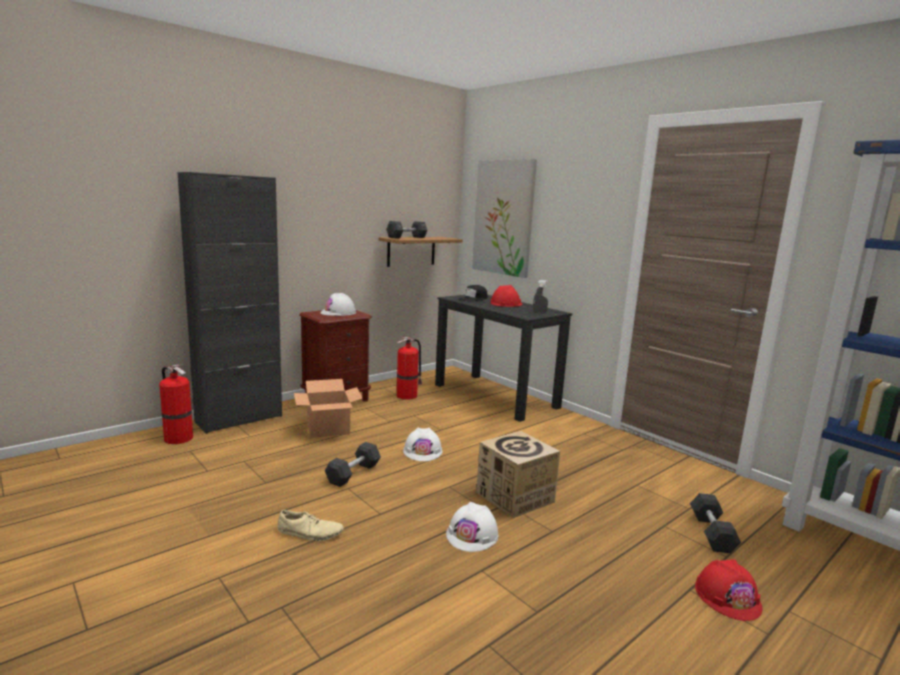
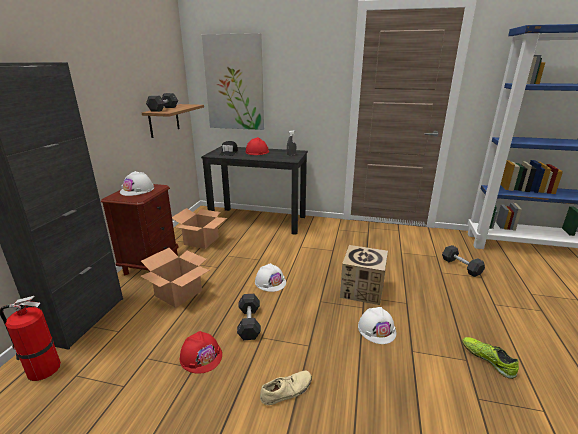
camera: 35 degrees left, 10 degrees up
(408, 395) = (201, 240): fire extinguisher -> cardboard box
(567, 626) = (487, 359): none -> shoe
(727, 597) = (509, 299): red hard hat -> red hard hat (201, 356)

